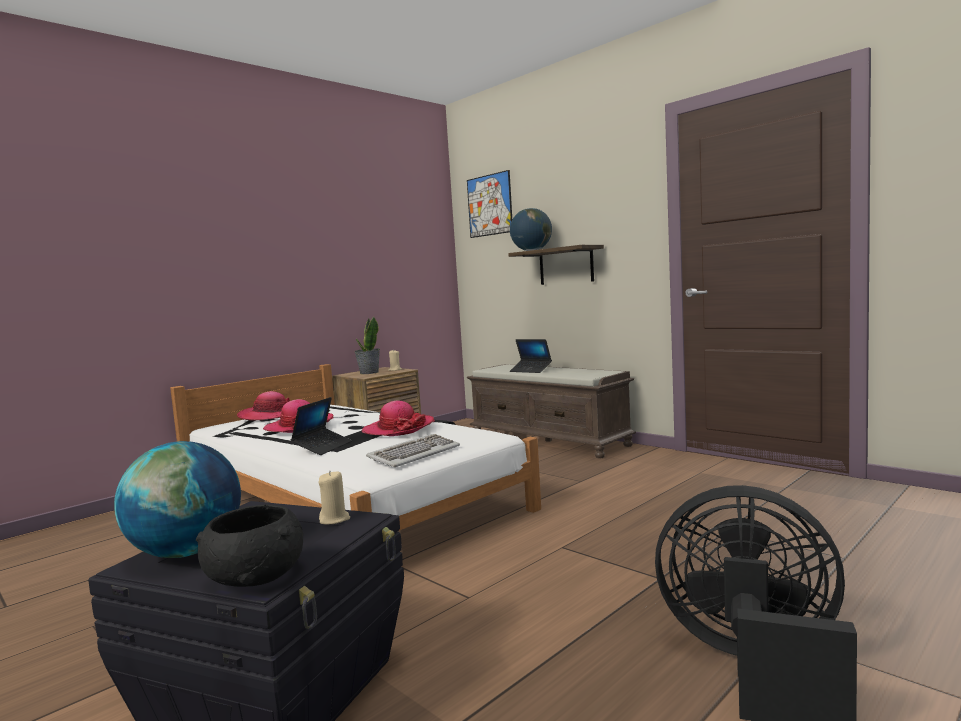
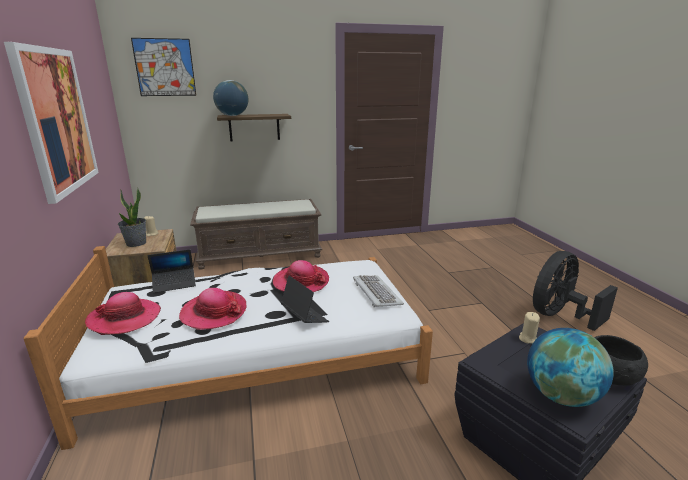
camera: 60 degrees left, 15 degrees up
(308, 249) = (57, 120): none -> picture
(531, 370) = (247, 209): laptop -> laptop (174, 284)

